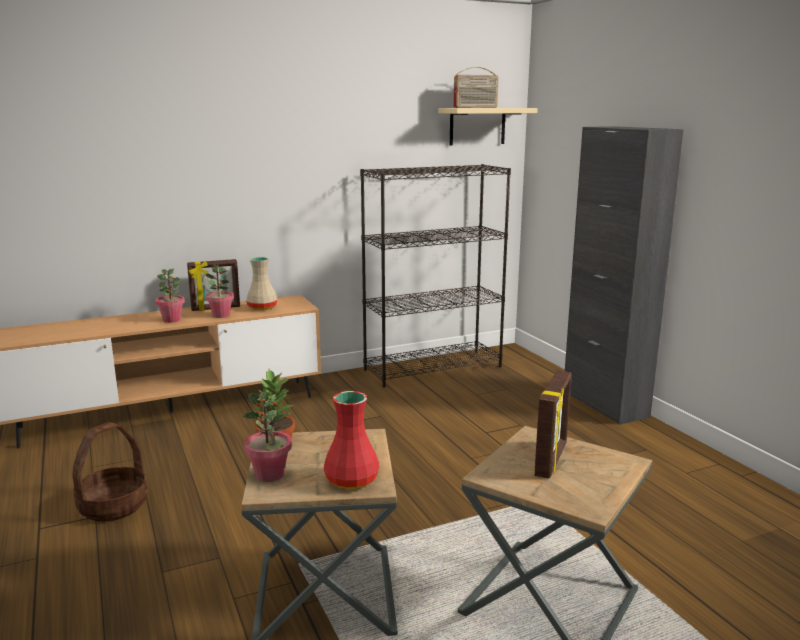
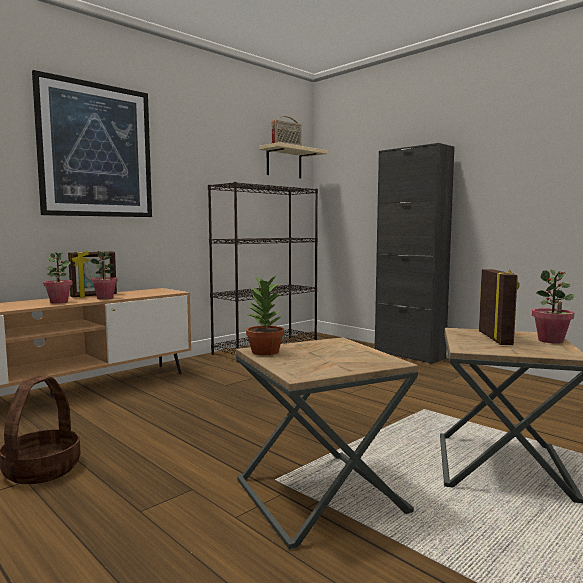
camera: 20 degrees left, 10 degrees down
(220, 143) = (96, 150): none -> picture
(263, 308) = (138, 293): beige vase -> none
(270, 475) = (288, 366): potted plant -> potted plant (551, 341)
(352, 480) = (367, 361): red vase -> none

